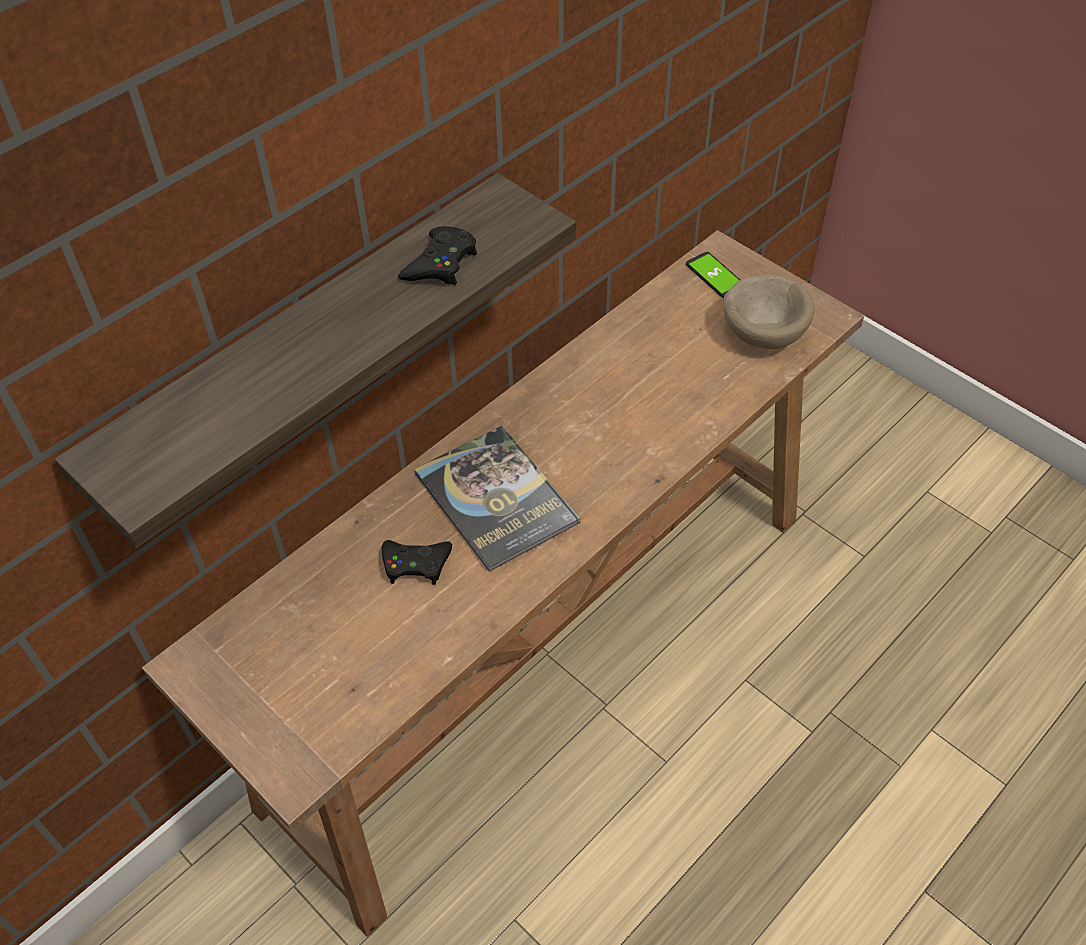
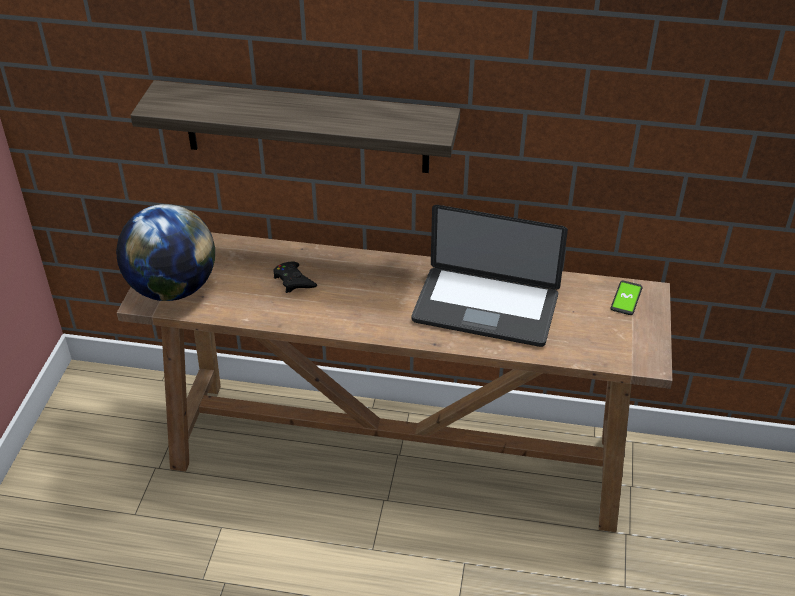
camera: 55 degrees right, 10 degrees down
(301, 721) = (172, 288): none -> globe
(440, 263) = (371, 119): black game controller -> none
(496, 498) = (362, 288): book -> none
(634, 400) = (485, 308): none -> laptop
(764, 331) = (602, 339): beige bowl -> none

